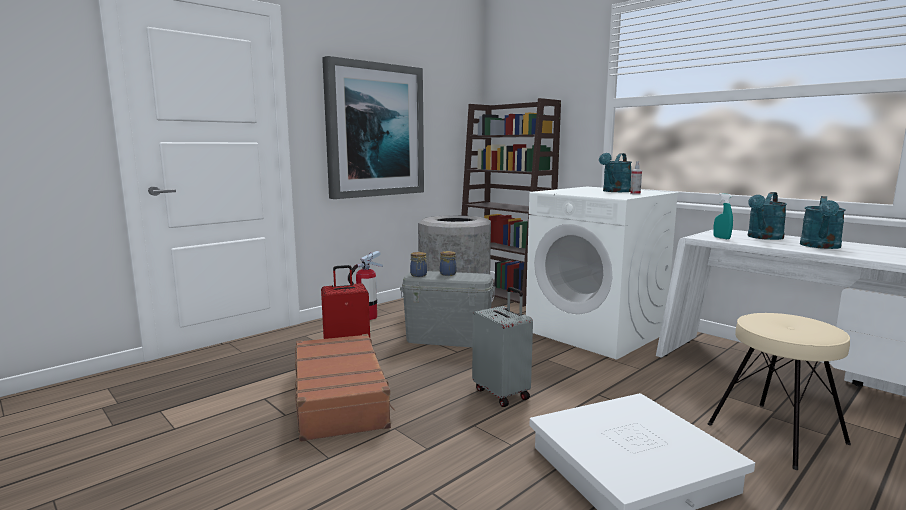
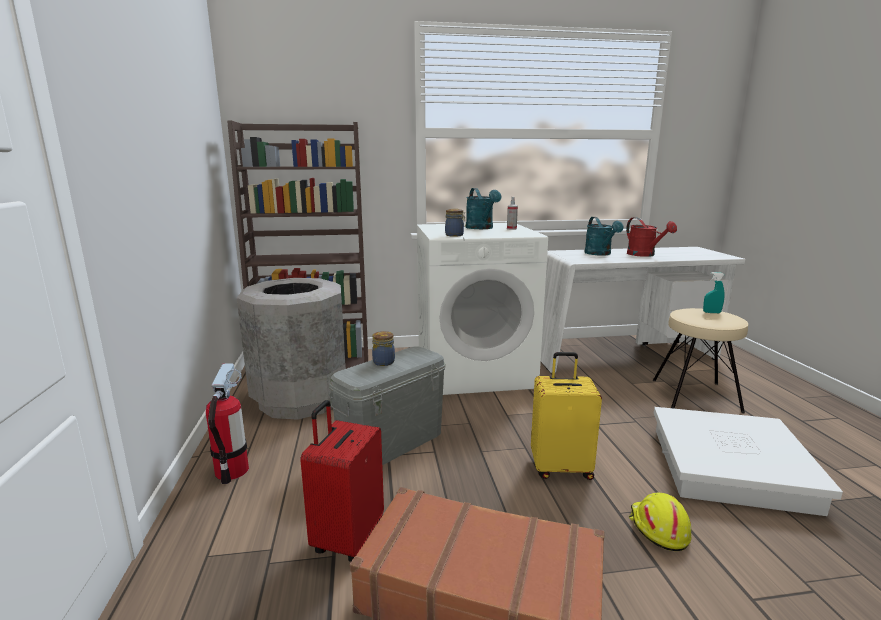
camera: 55 degrees left, 5 degrees up
(374, 130) = (156, 163): picture -> none
(418, 275) = (362, 377): jar -> jar (455, 235)
(473, 443) = (657, 528): none -> yellow hard hat
(502, 393) = (561, 467): grey suitcase -> yellow suitcase
(721, 238) = (590, 259): turquoise spray bottle -> turquoise spray bottle (711, 312)
(820, 246) = (644, 255): turquoise watering can -> red watering can

